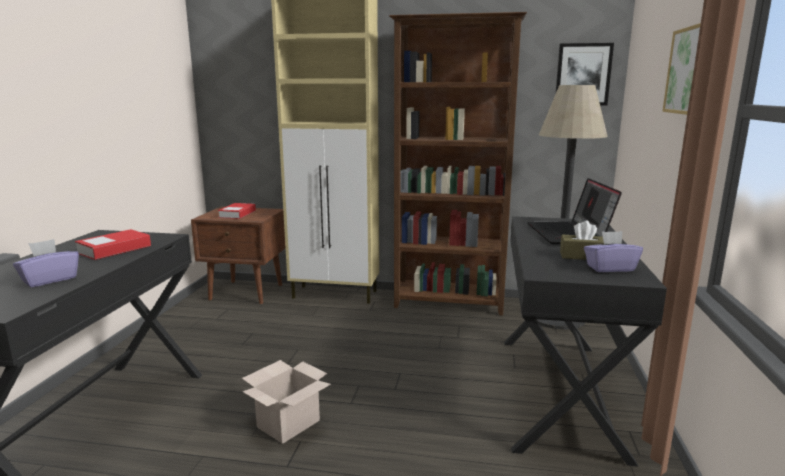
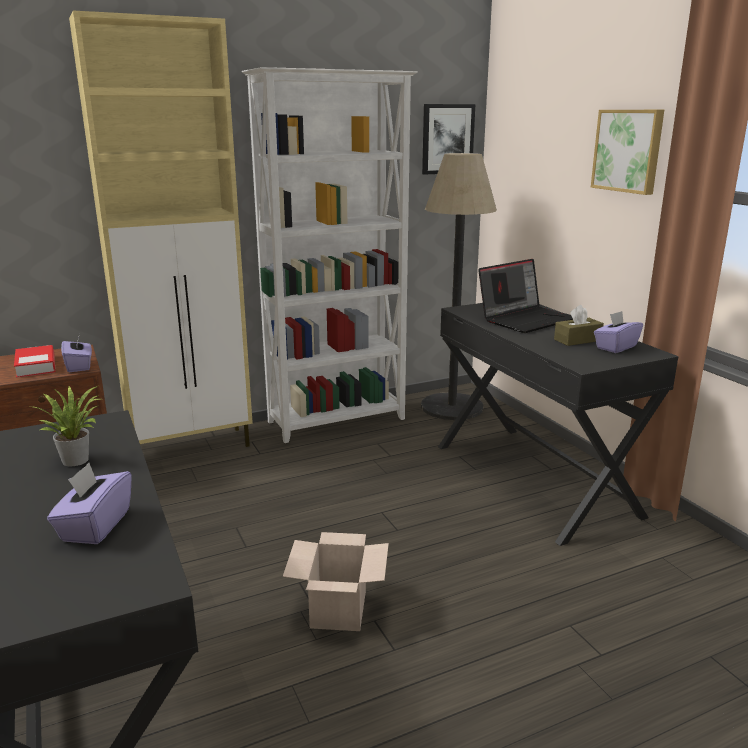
camera: 35 degrees left, 5 degrees up
(115, 250) = (77, 459): book -> potted plant
(256, 218) = (79, 366): none -> purple tissue box
(450, 303) = (338, 421): brown bookcase -> white bookcase
(570, 234) = (526, 319): laptop -> laptop turned 90 degrees counterclockwise

